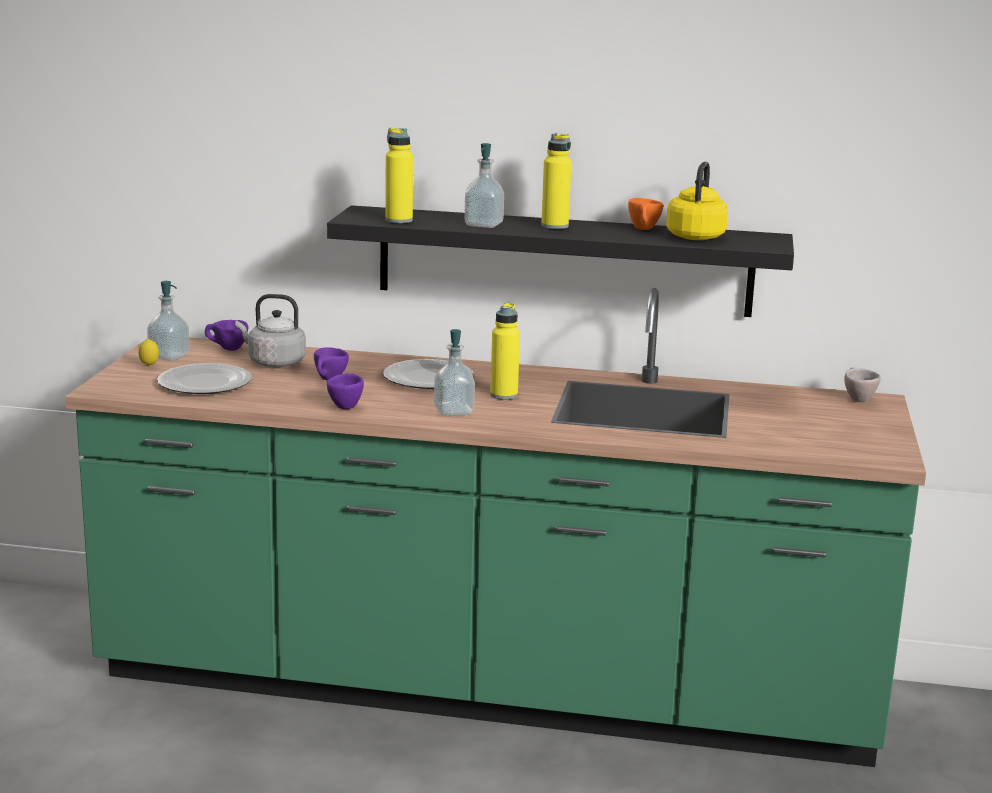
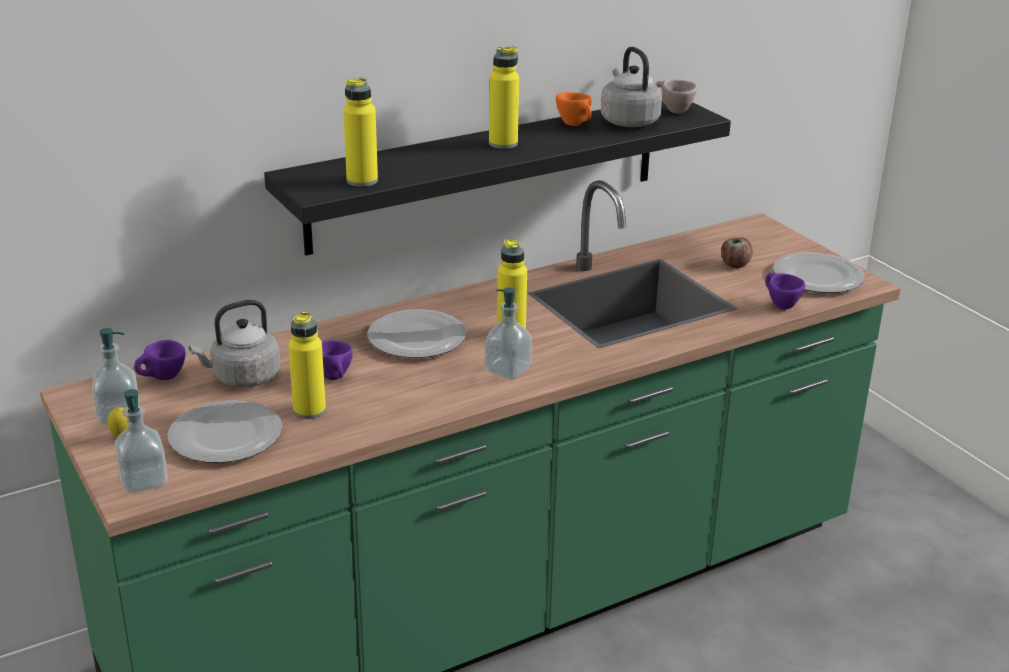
camera: 40 degrees left, 10 degrees up
(278, 388) = (309, 410): none -> yellow bottle
(346, 405) = (408, 404): purple cup -> purple cup (779, 305)
(483, 225) = (445, 162): soap dispenser -> soap dispenser (143, 481)
(696, 236) = (628, 121): yellow kettle -> grey kettle
(790, 415) = (734, 265): none -> apple
(854, 443) = (818, 277): none -> plate
(856, 399) = (744, 229): beige cup -> beige cup (672, 111)

